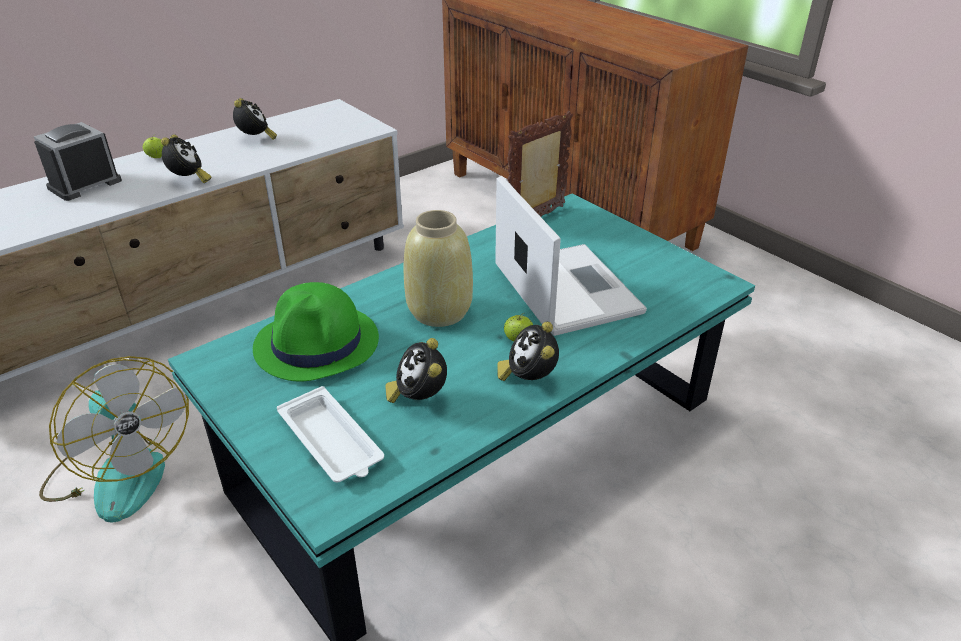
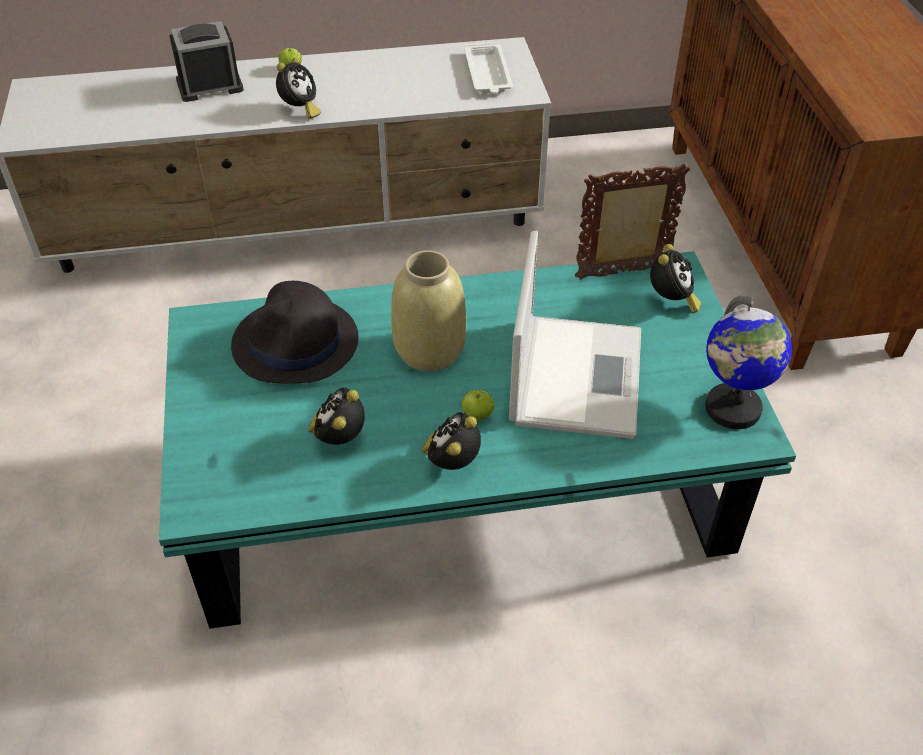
camera: 30 degrees right, 10 degrees up
(121, 472) = (145, 381): fan -> none
(256, 139) = (397, 73): alarm clock -> alarm clock (671, 301)
(317, 344) = (296, 343): green hat -> black hat
(331, 442) = (237, 449): white tray -> white tray (488, 74)
(689, 272) = (732, 409): none -> globe

